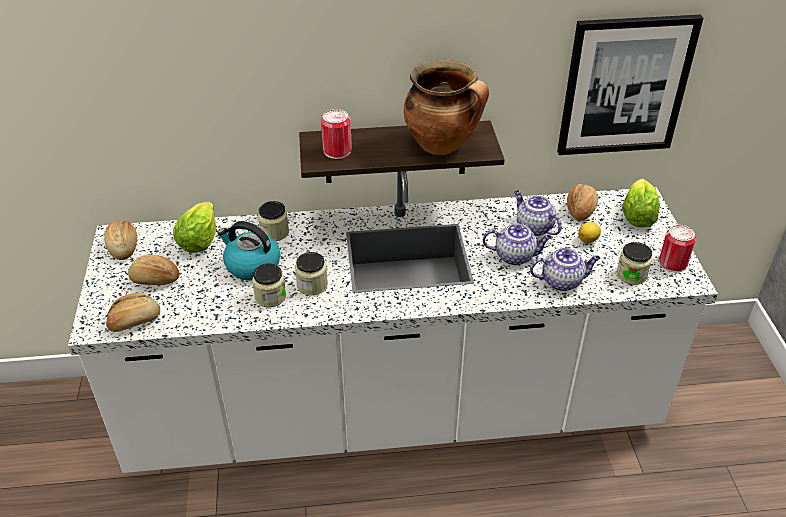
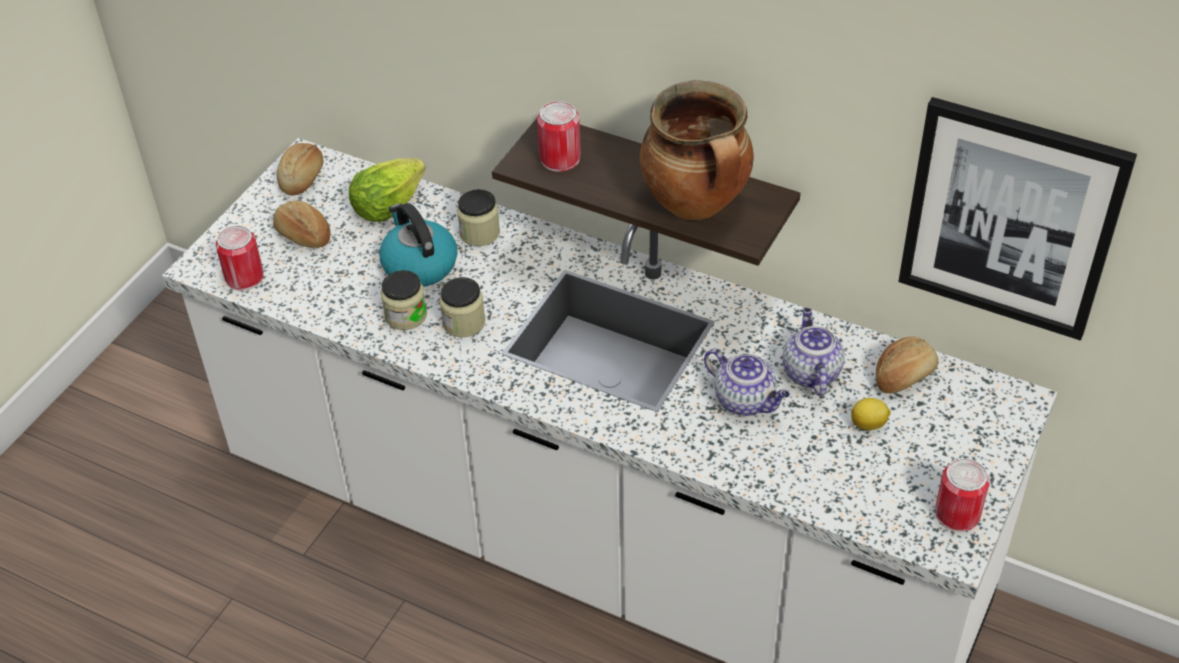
camera: 35 degrees right, 5 degrees up
(134, 321) = (244, 277): bread -> can
(562, 281) = (774, 464): teapot -> none
(631, 275) = (879, 501): jar -> none
(637, 216) = (978, 423): lettuce -> none

